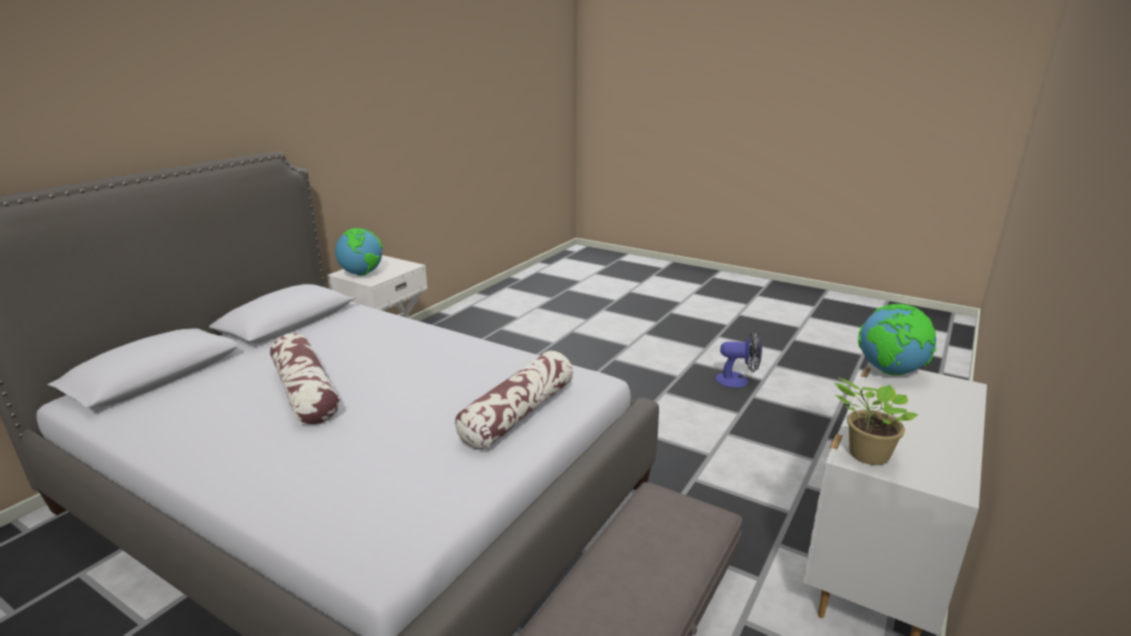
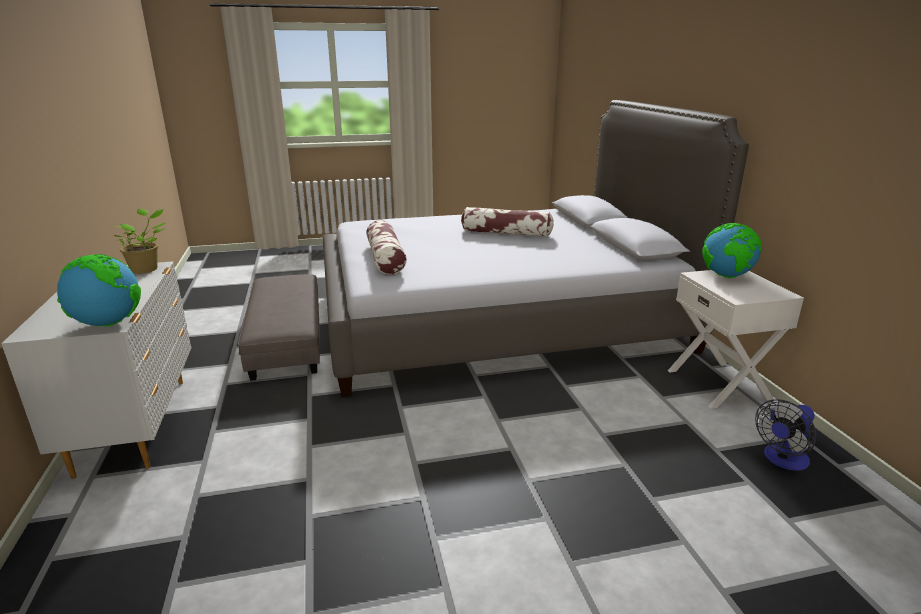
camera: 135 degrees right, 0 degrees up
(738, 380) = (347, 585): fan -> fan (782, 460)

